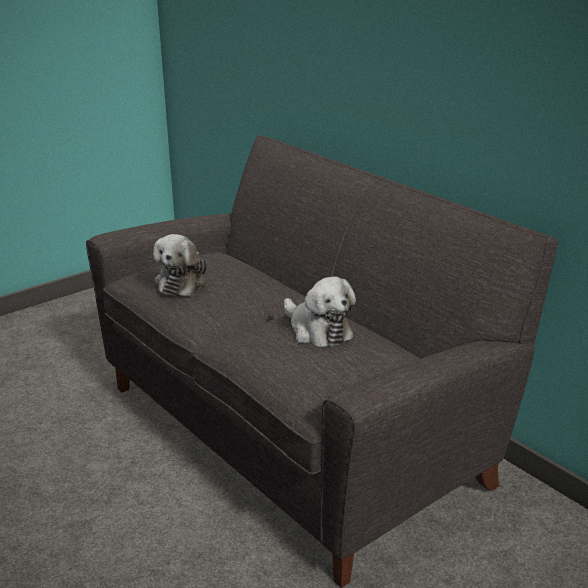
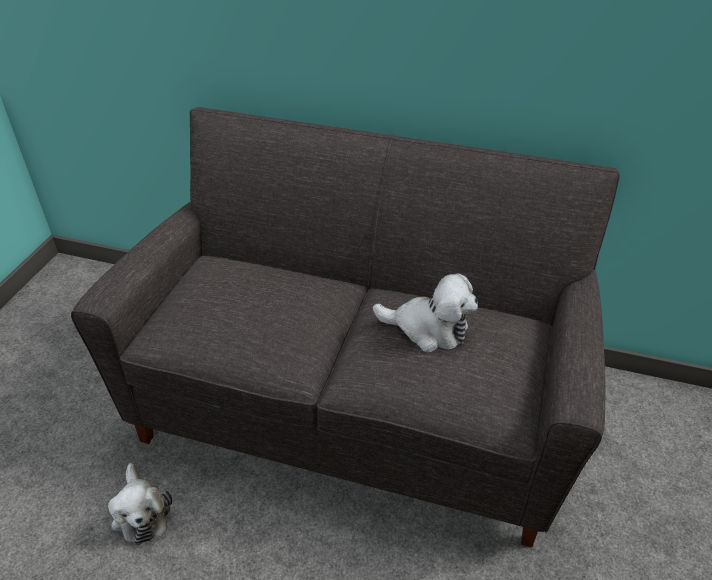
camera: 35 degrees left, 15 degrees up
(182, 282) = (228, 320): plush toy -> plush toy (141, 512)

